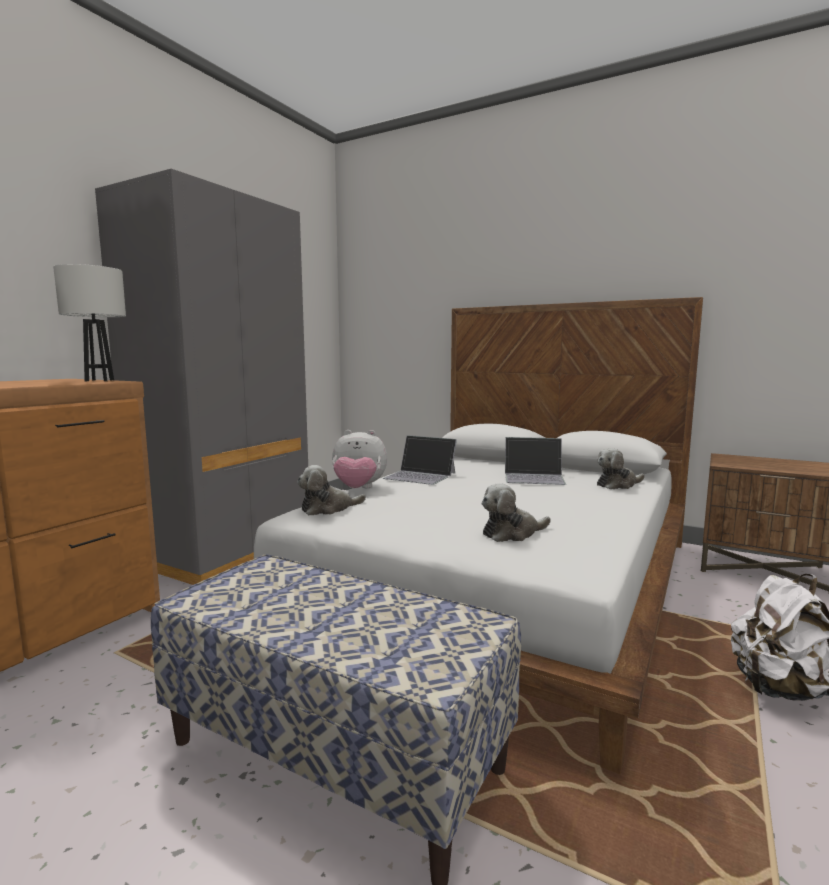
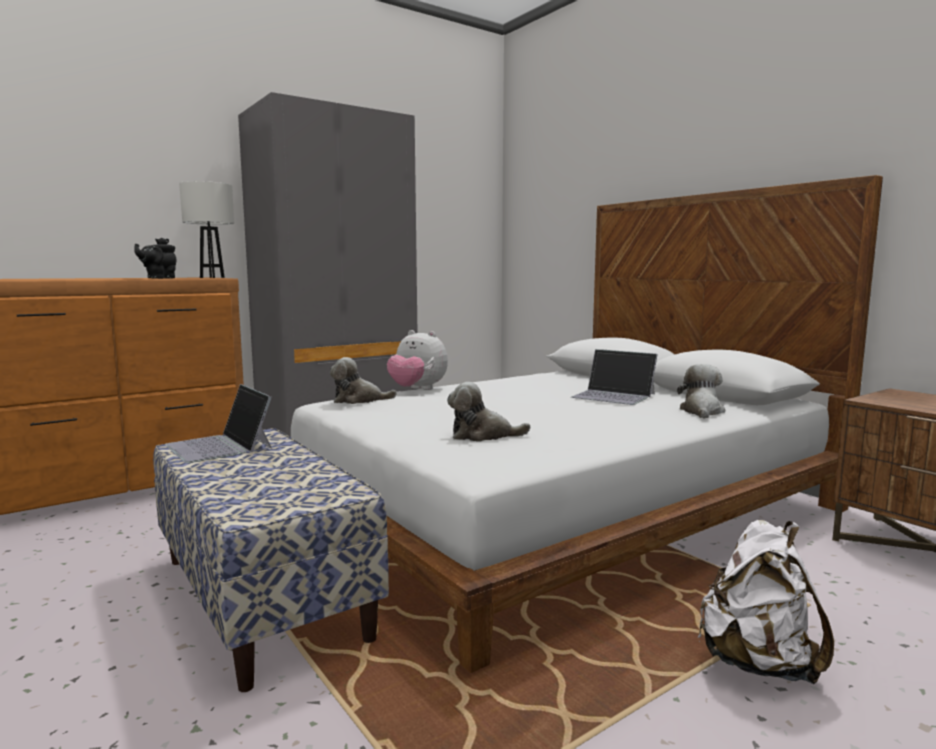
camera: 25 degrees right, 0 degrees up
(46, 384) = (159, 278): none -> black teapot
(420, 476) = (495, 384): laptop -> laptop (220, 446)
(617, 485) = (701, 411): plush toy -> plush toy turned 105 degrees clockwise

